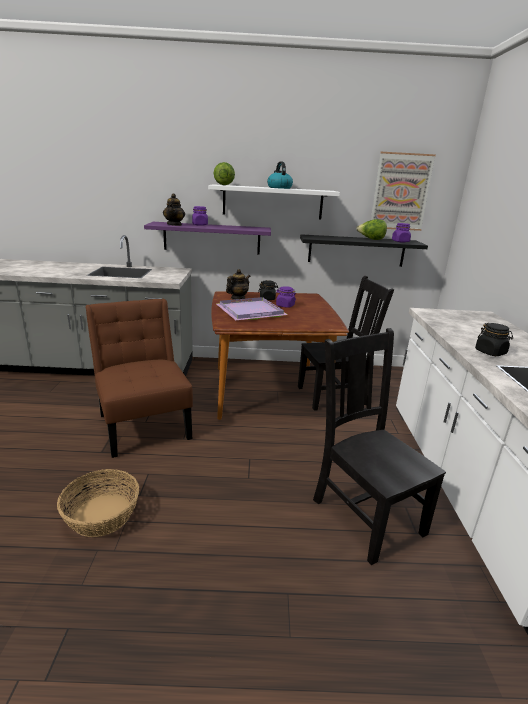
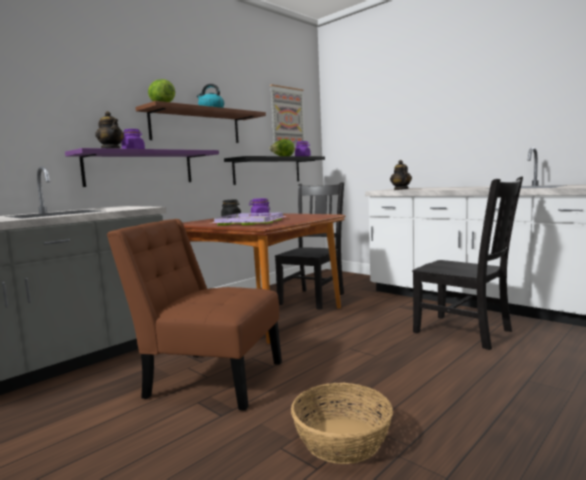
camera: 45 degrees left, 15 degrees down
(237, 298) = (207, 222): teapot -> teapot (400, 189)
(272, 202) = (196, 127): white shelf -> brown shelf
(365, 513) = (465, 332): black chair -> black chair turned 150 degrees counterclockwise
(490, 352) = (465, 188): black jar -> none

